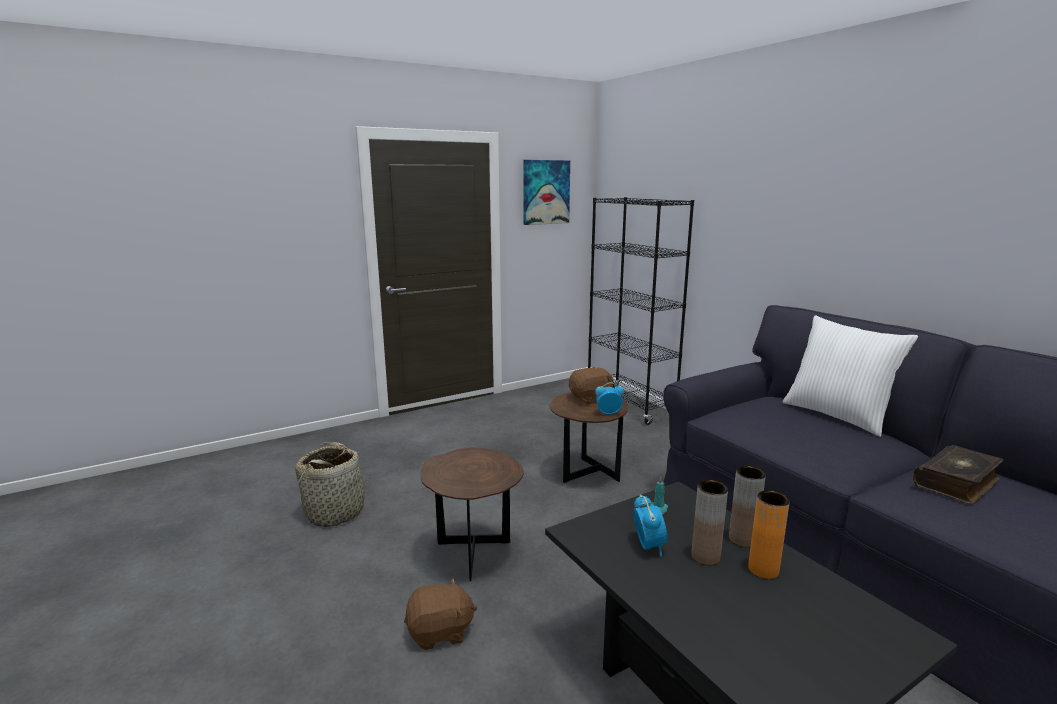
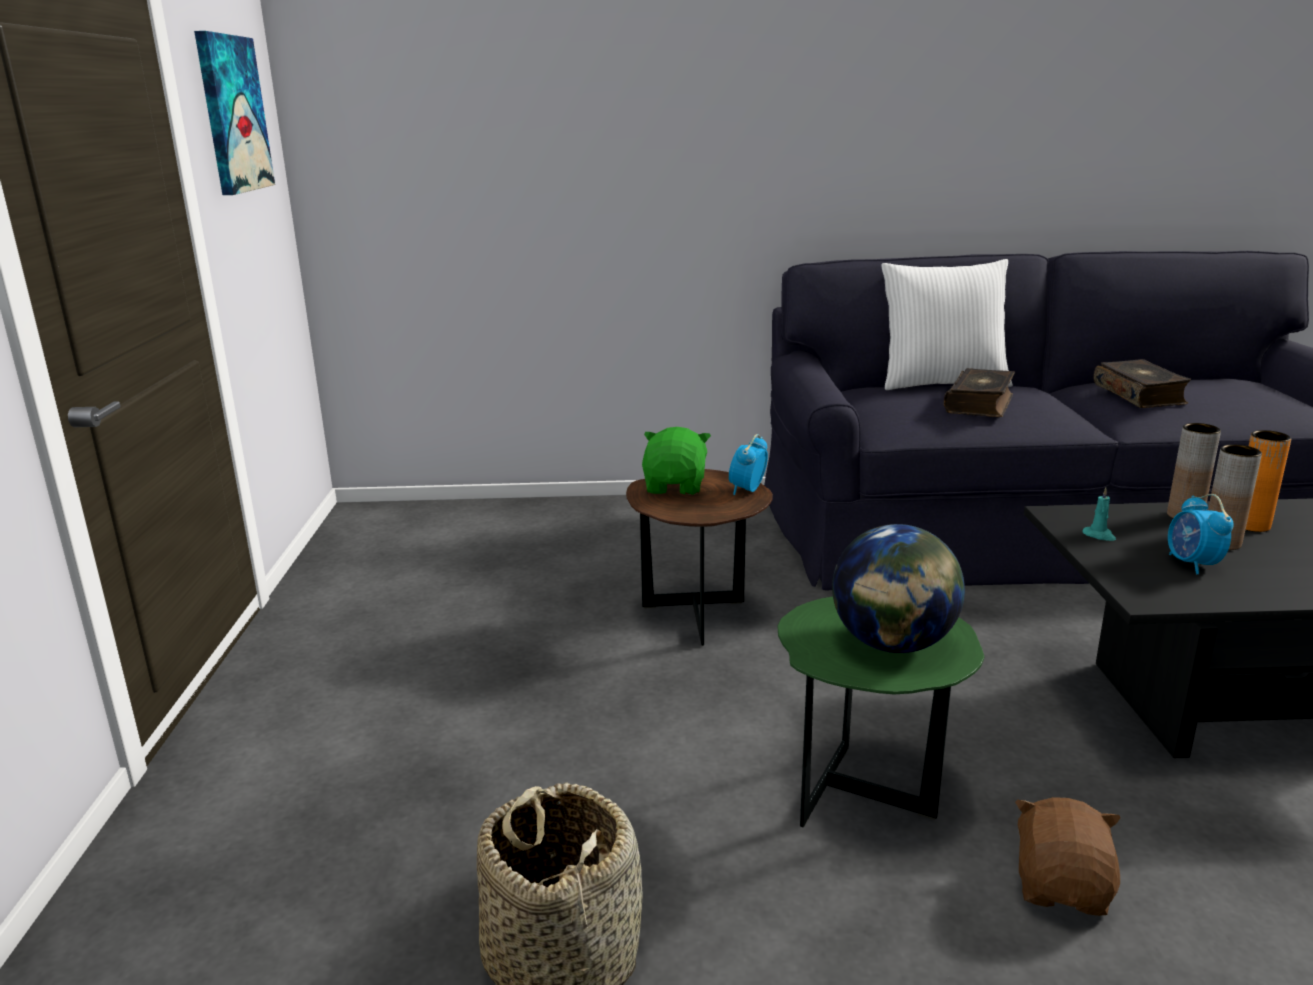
camera: 60 degrees left, 5 degrees up
(465, 474) = (893, 644): none -> globe
(474, 557) = (867, 797): brown side table -> green side table
(591, 399) = (676, 486): brown plush toy -> green plush toy
(630, 406) = (513, 514): black bookcase -> none
(648, 546) = (1192, 564): alarm clock -> alarm clock turned 120 degrees counterclockwise
(803, 430) = (980, 404): none -> book

